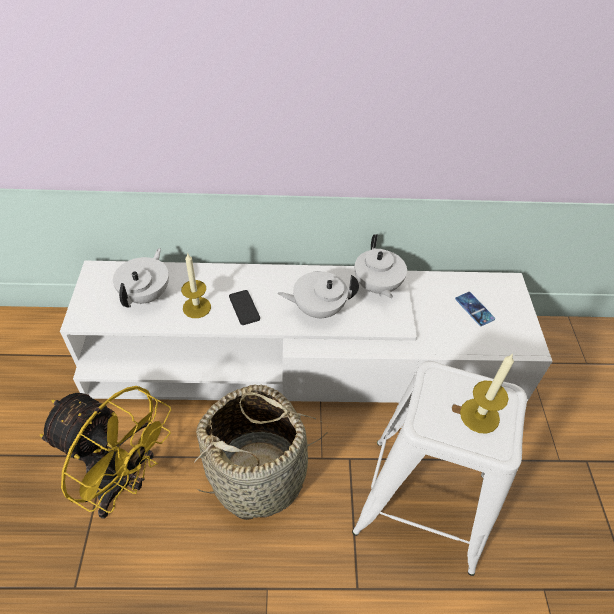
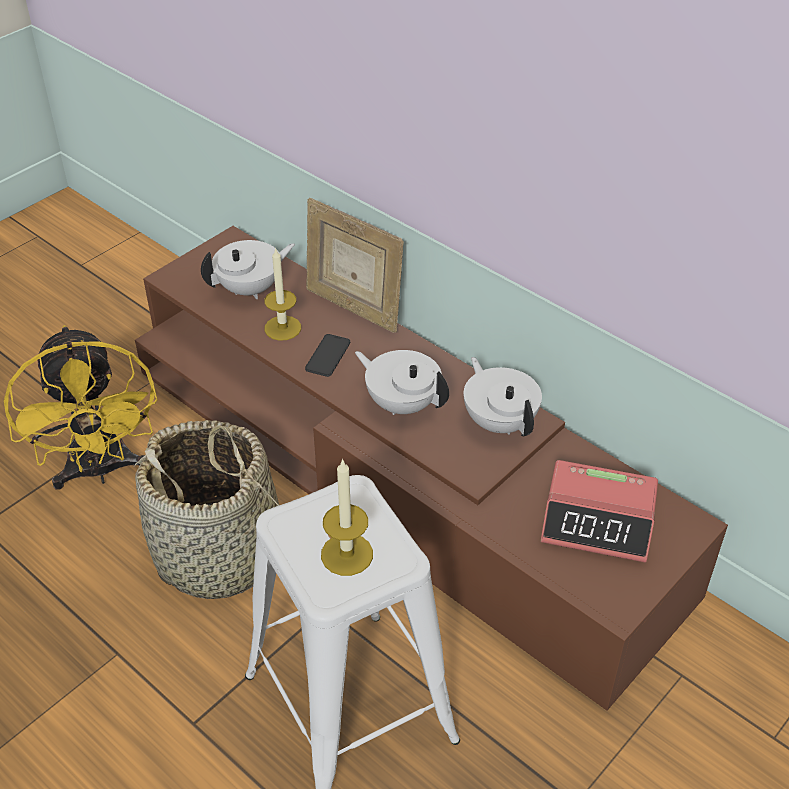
camera: 45 degrees right, 5 degrees down
(225, 269) = (353, 308): none -> picture frame
(304, 358) = (394, 477): white tv stand -> brown tv stand
(376, 287) = (500, 421): white teapot -> white teapot turned 120 degrees clockwise
(474, 309) = (598, 521): phone -> alarm clock

